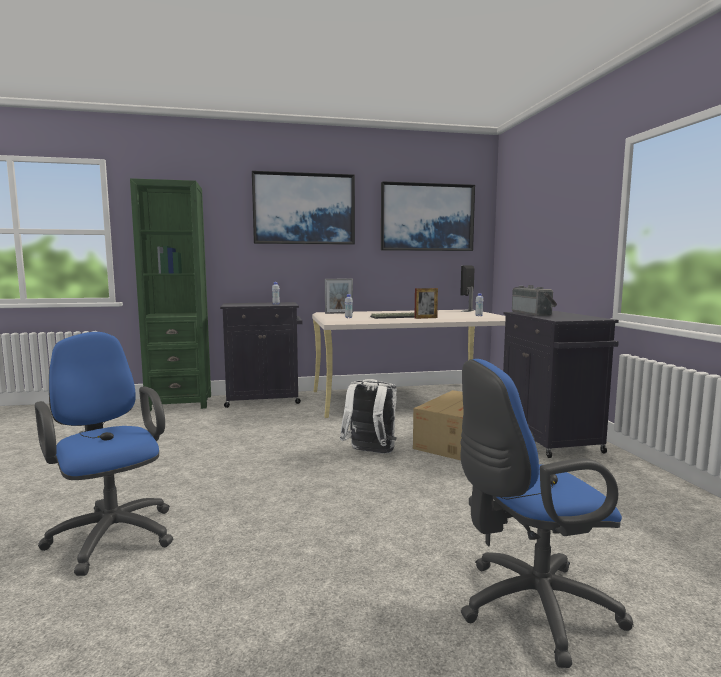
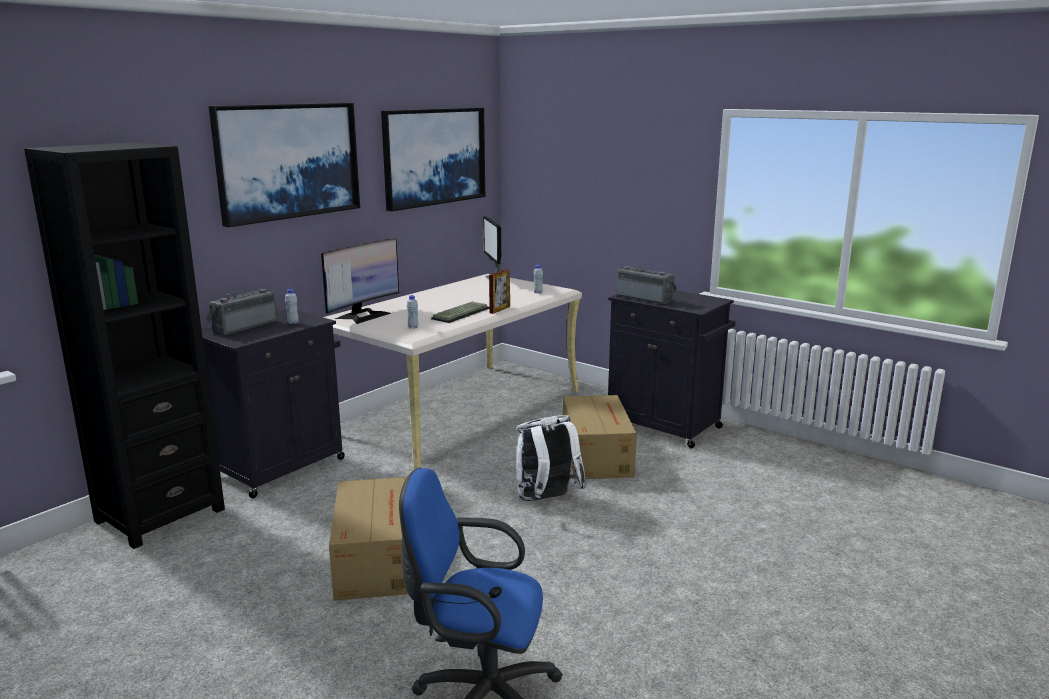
camera: 40 degrees left, 10 degrees up
(180, 403) = (160, 515): green bookcase -> black bookcase
(219, 448) = (376, 558): none -> cardboard box
(251, 303) = (243, 326): none -> radio
(339, 313) = (363, 315): picture frame -> monitor
(529, 608) = (848, 584): blue office chair -> none

